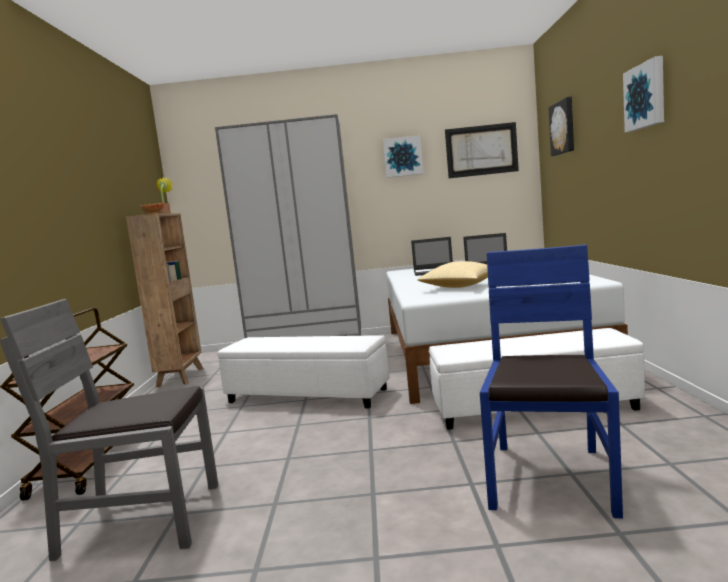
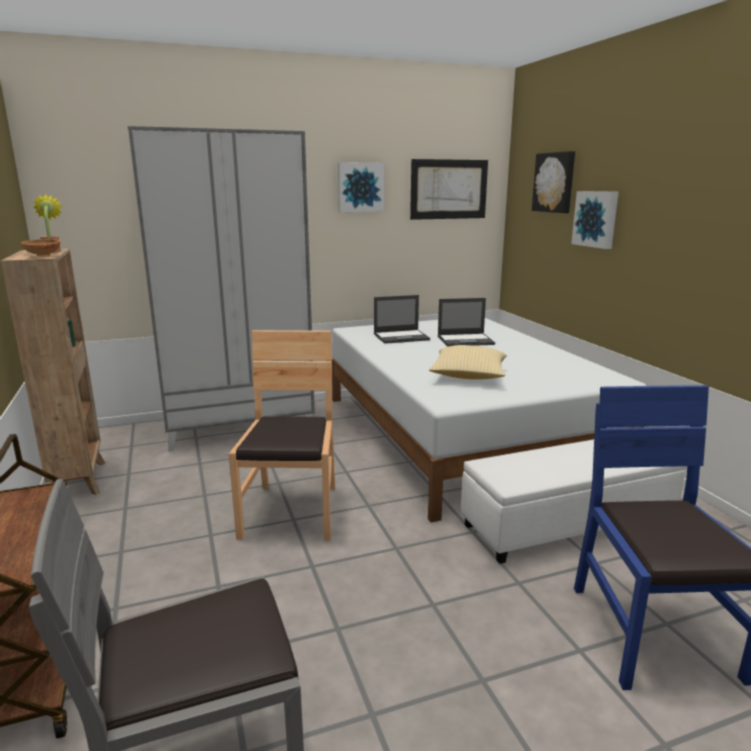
camera: 20 degrees left, 10 degrees up
(307, 395) = (292, 511): white ottoman -> brown chair
(646, 96) = (697, 186): picture -> picture (596, 219)

